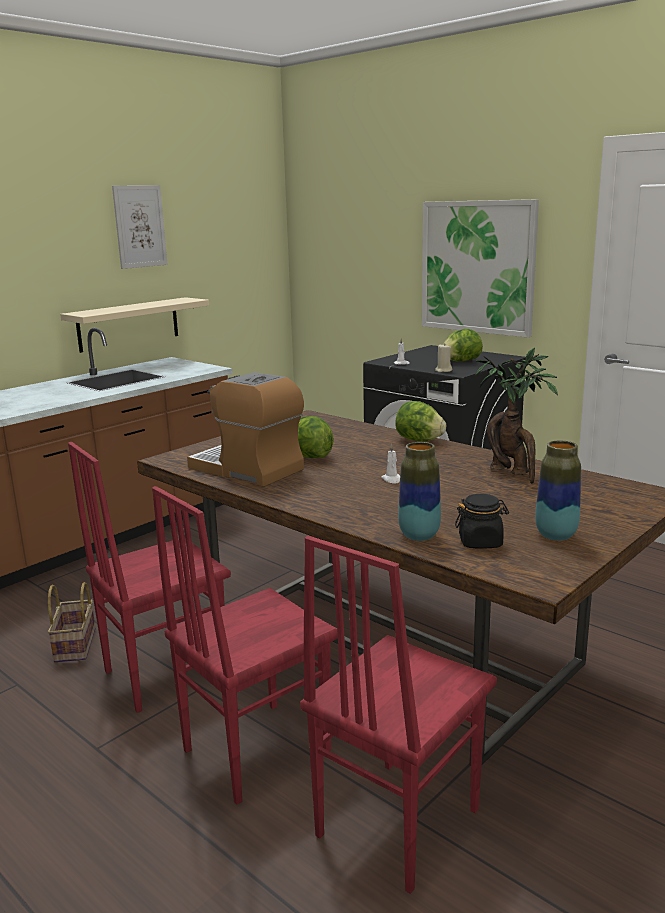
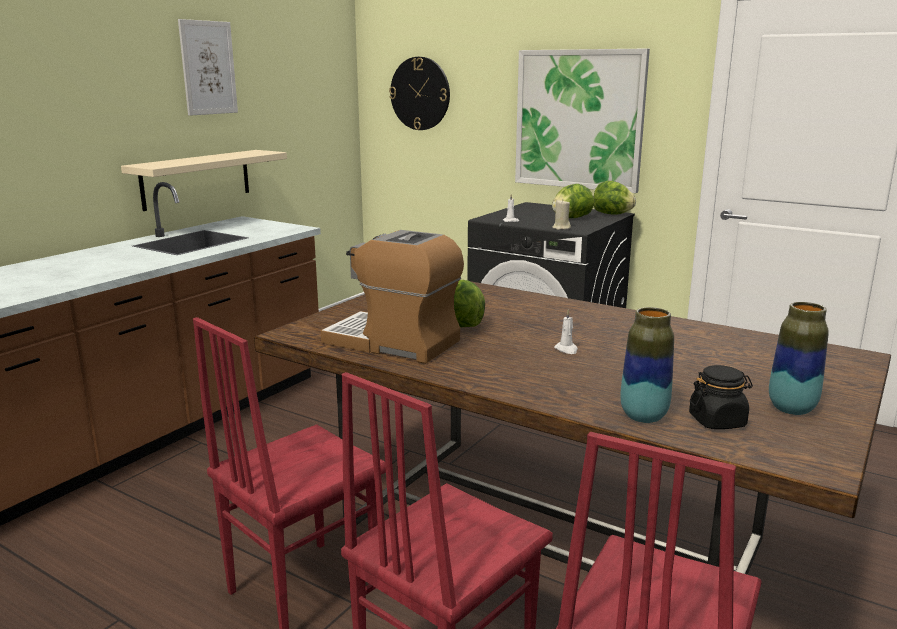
camera: 10 degrees left, 0 degrees up
(76, 646) = (182, 562): basket -> none
(340, 243) = (420, 93): none -> wall clock
(419, 440) = (565, 304): lettuce -> lettuce (612, 214)
(512, 473) = (690, 337): potted plant -> none

